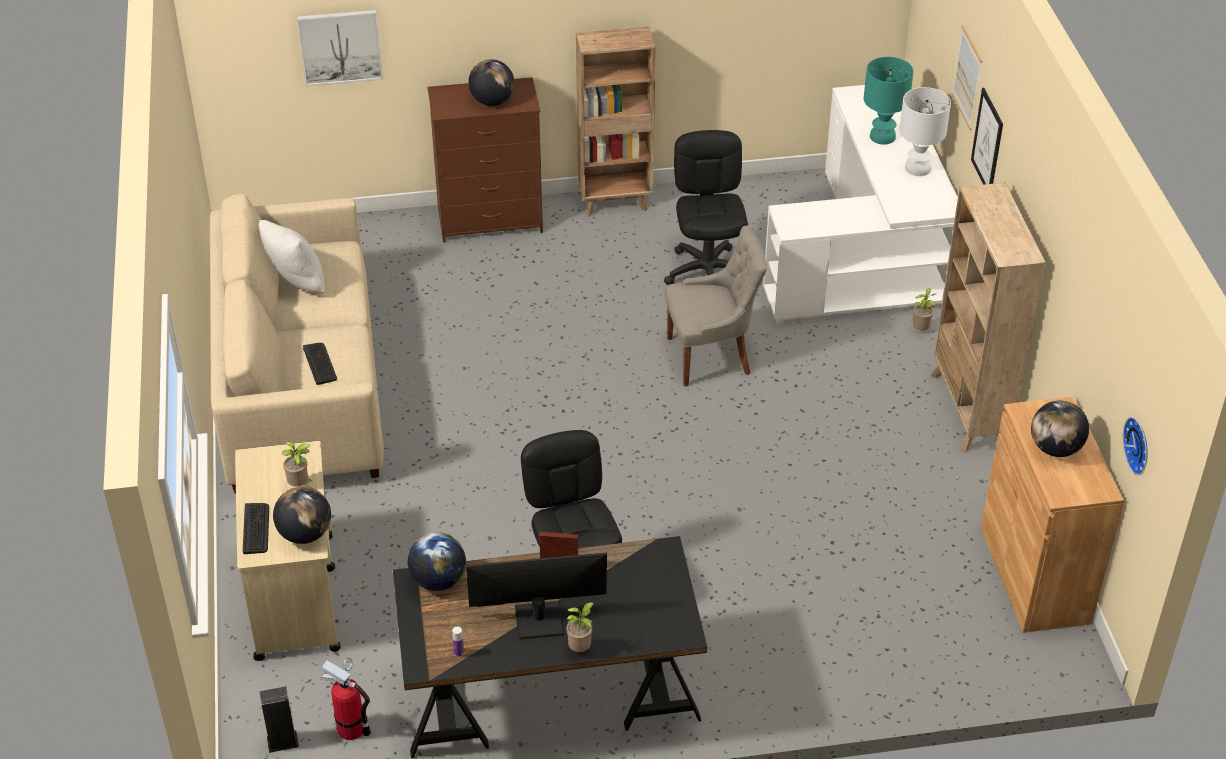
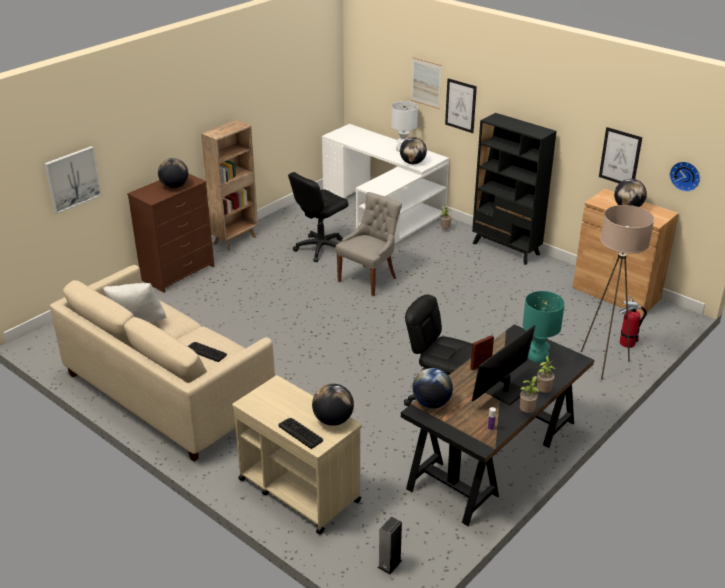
camera: 40 degrees left, 10 degrees down
(300, 485) = (296, 400): potted plant -> potted plant (527, 412)
(351, 728) = (418, 533): fire extinguisher -> fire extinguisher (627, 343)
(708, 272) = (320, 248): black office chair -> black office chair turned 90 degrees counterclockwise
(858, 667) = (603, 363): none -> beige floor lamp
(881, 137) = (370, 144): turquoise table lamp -> turquoise table lamp (537, 356)
(898, 200) = (412, 163): none -> globe
(968, 410) = (506, 249): beige bookcase -> black bookcase
(1094, 358) = (620, 157): none -> picture

